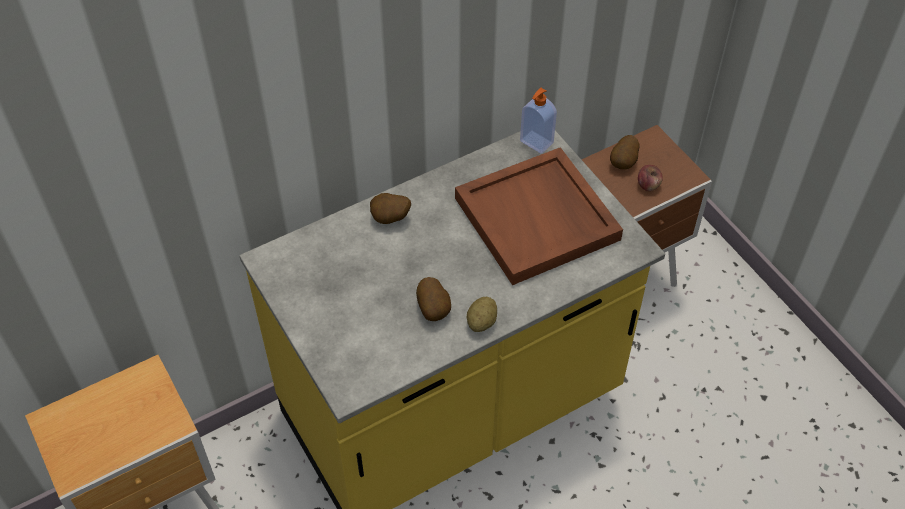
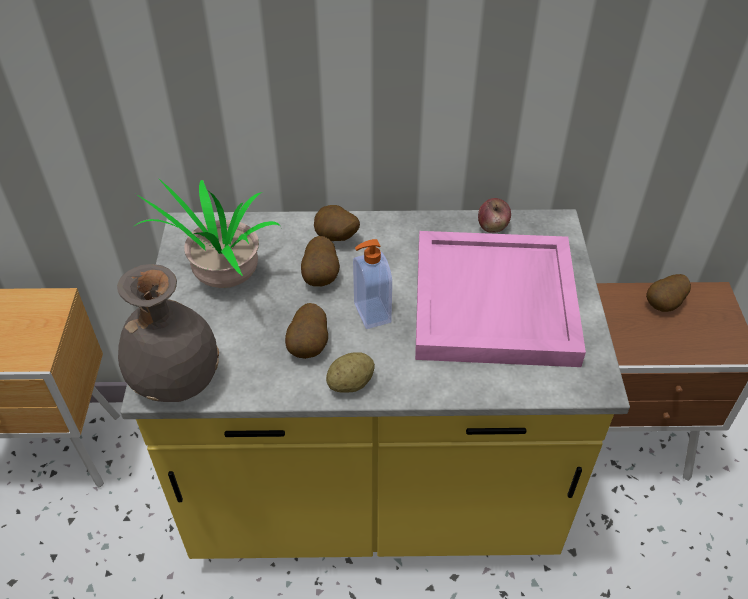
camera: 30 degrees right, 5 degrees down
(332, 290) = (223, 281): none -> potted plant
(359, 378) = (176, 380): none -> grey vase
(403, 254) = (321, 277): none -> potato
(536, 143) = (548, 227): soap dispenser -> soap dispenser (371, 313)
(538, 219) = (496, 303): brown tray -> pink tray
(648, 185) = (680, 339): apple -> apple (492, 226)

